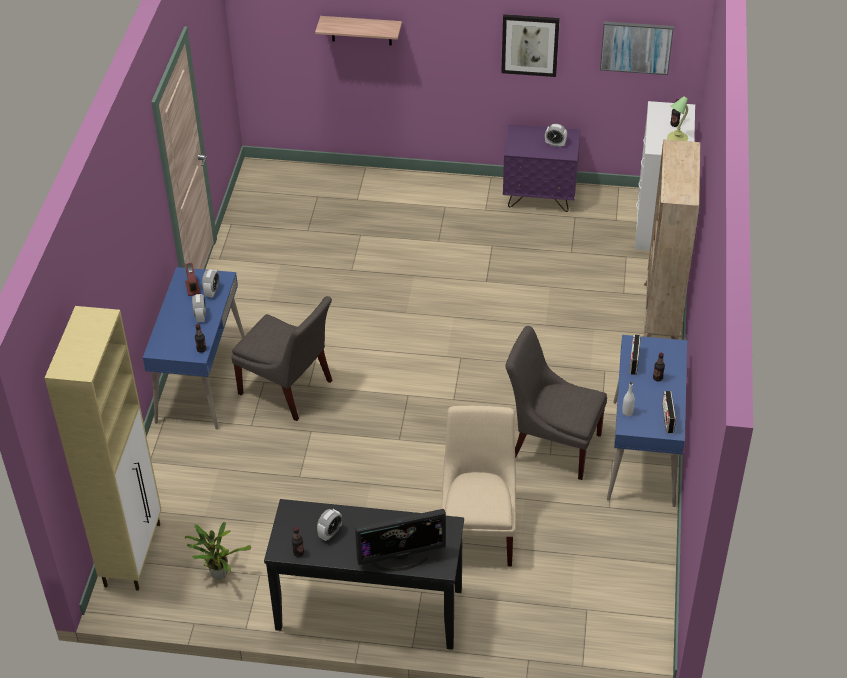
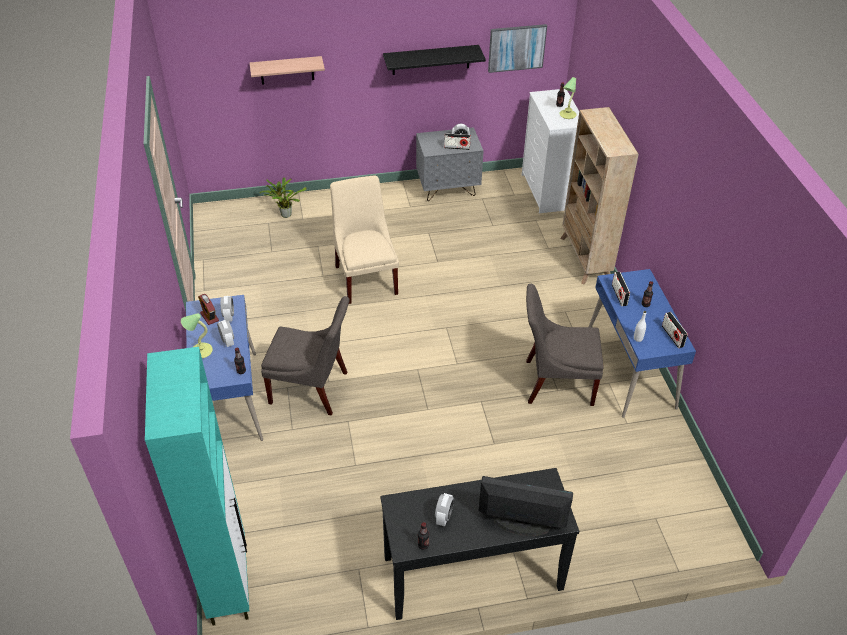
camera: 20 degrees left, 0 degrees up
(133, 553) = (229, 582): beige cabinet -> turquoise cabinet
(170, 320) = (200, 351): none -> table lamp
(217, 572) = (318, 578): potted plant -> potted plant (285, 214)
(401, 557) = (521, 522): monitor -> monitor turned 135 degrees counterclockwise
(479, 529) = (532, 471): beige chair -> beige chair (366, 277)
(530, 44) = (431, 60): picture -> black shelf
(540, 197) = (448, 189): purple nightstand -> grey nightstand
(547, 151) = (457, 147): none -> radio

